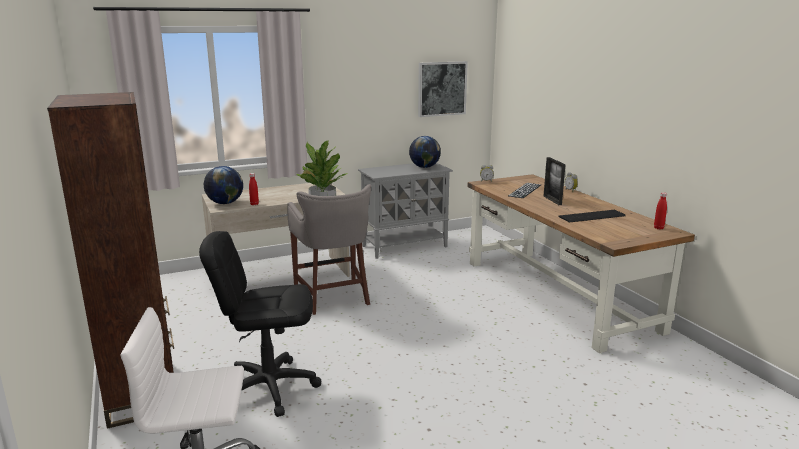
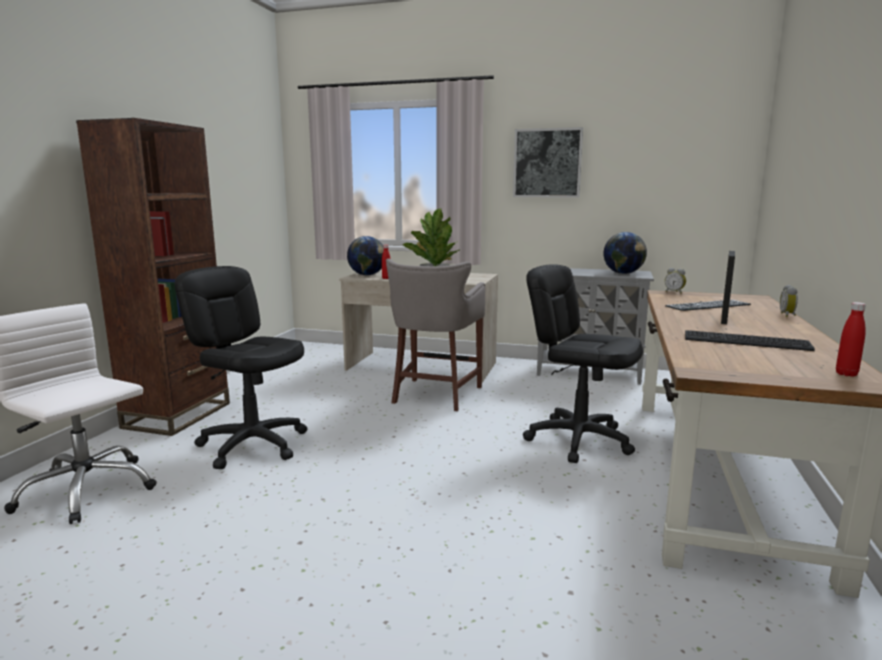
camera: 40 degrees right, 5 degrees down
(441, 88) = (672, 175): picture -> picture (547, 163)
(470, 299) = (578, 440): none -> black office chair

